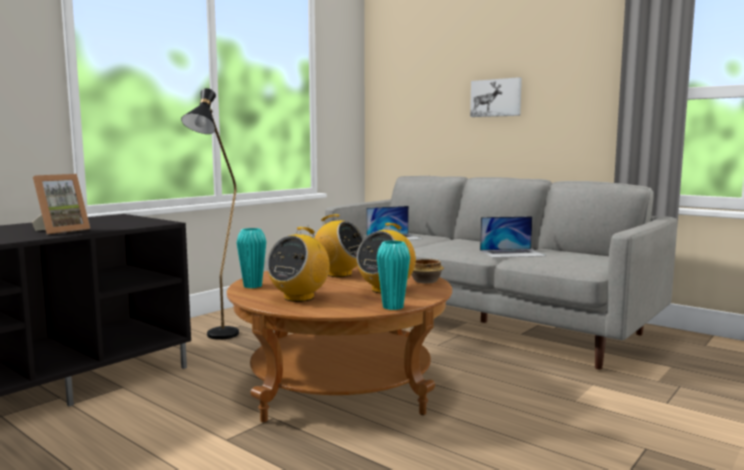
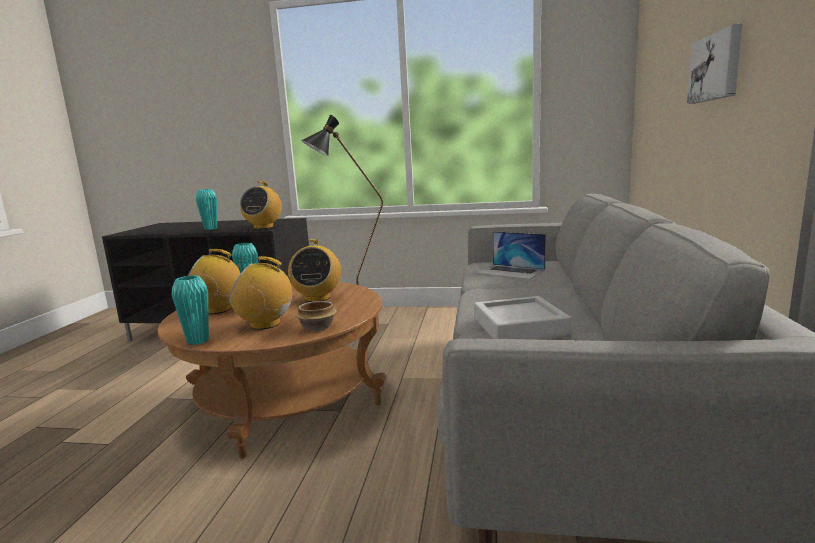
camera: 60 degrees right, 5 degrees up
(61, 230) = (210, 228): picture frame -> turquoise vase
(144, 222) = (263, 227): none -> radio
(512, 253) = (519, 326): laptop -> grey tray

